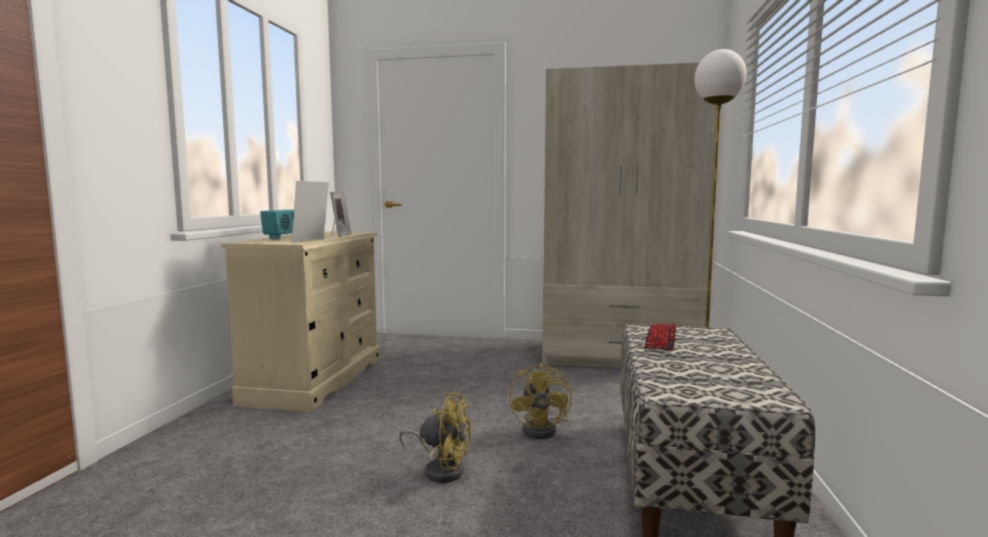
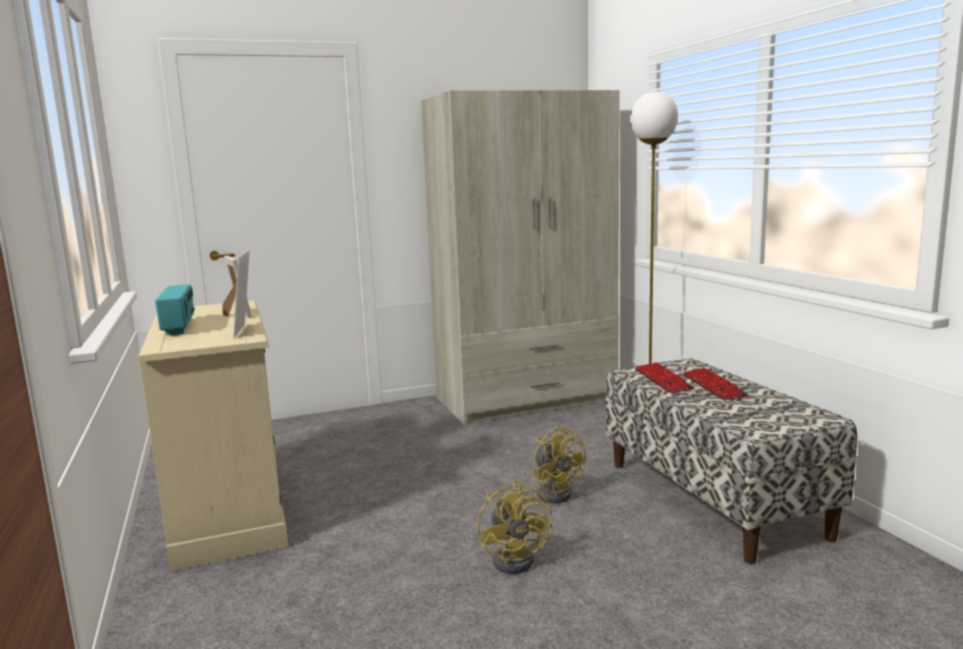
camera: 30 degrees left, 5 degrees up
(441, 469) = (518, 558): yellow fan -> yellow fan turned 90 degrees clockwise
(703, 351) = (713, 386): none -> keyboard

